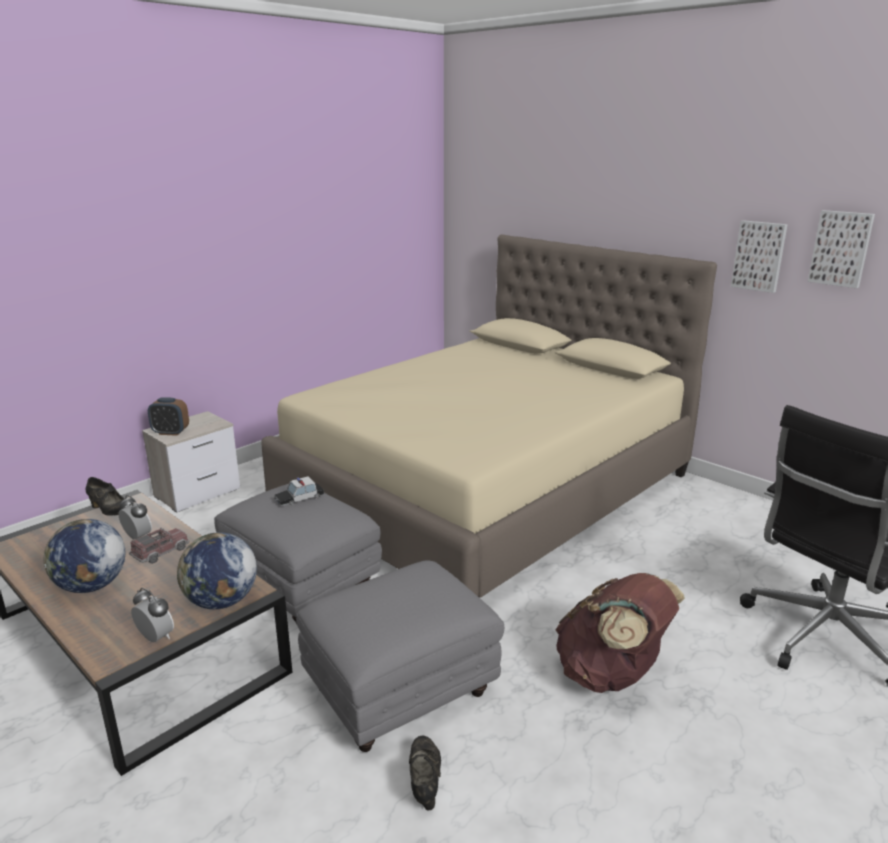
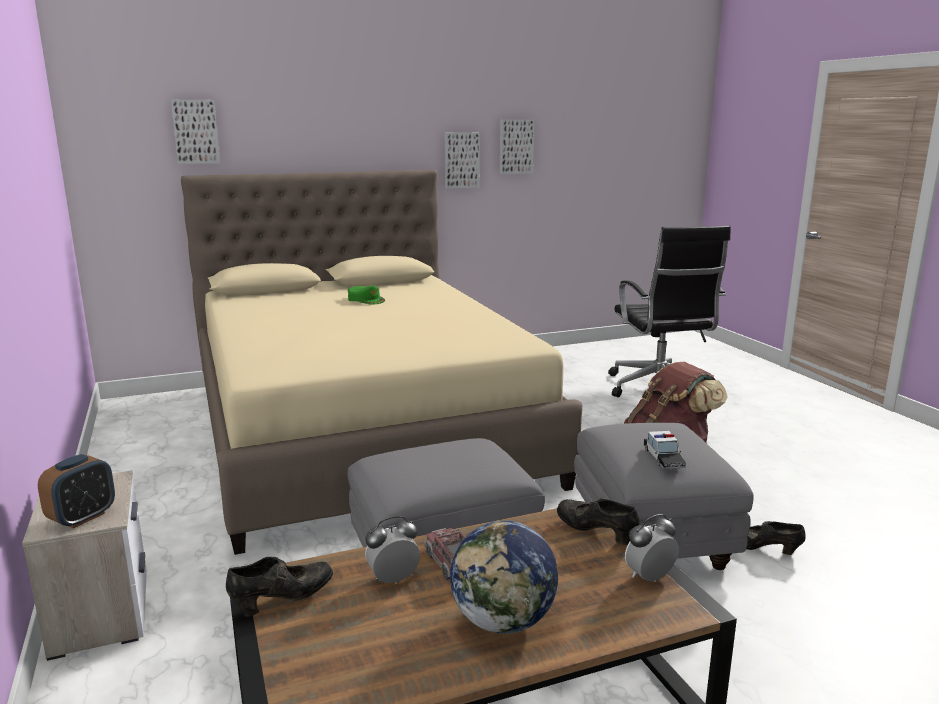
camera: 65 degrees left, 5 degrees down
(221, 602) = (596, 533): globe -> black shoe
(299, 498) = (426, 455): toy car -> toy car (663, 458)
(520, 198) = (195, 131): none -> picture
(535, 378) = (366, 300): none -> green cap

